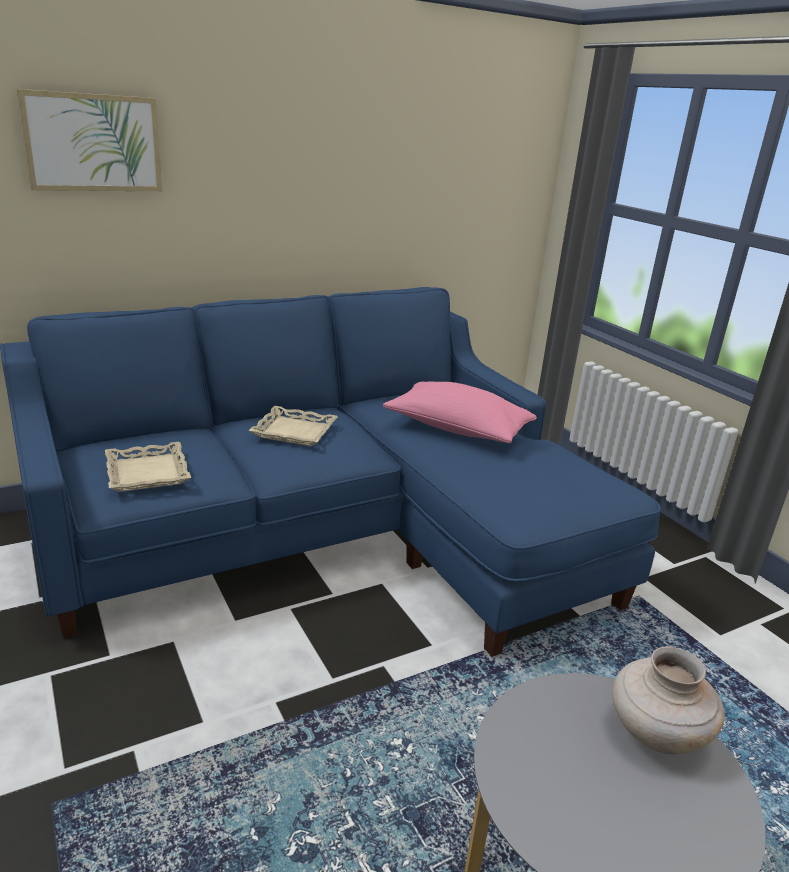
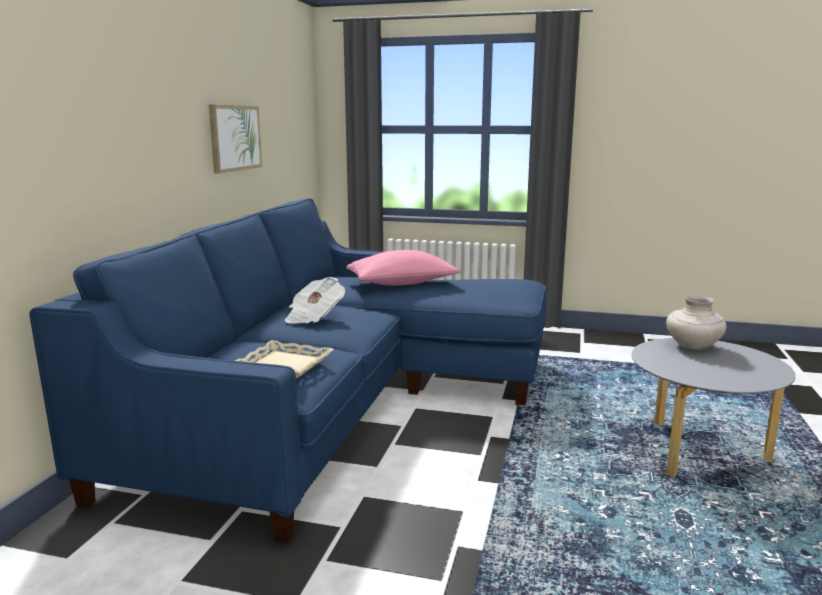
camera: 45 degrees left, 10 degrees down
(93, 143) = (80, 86): picture -> picture (235, 138)
(294, 432) = (314, 317): beige tray -> newspaper

